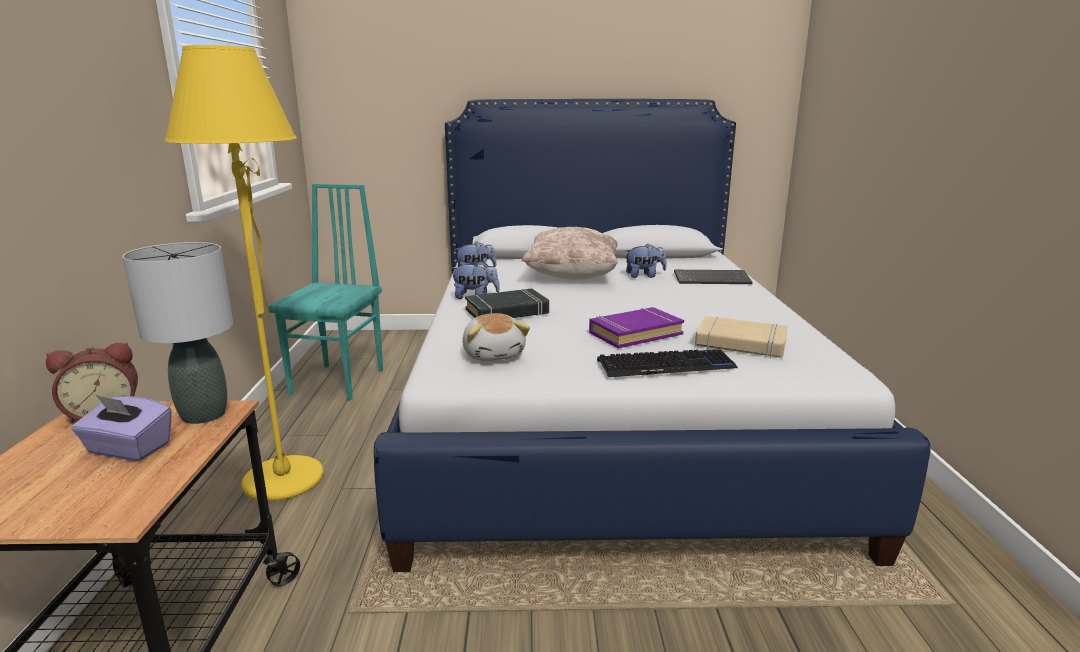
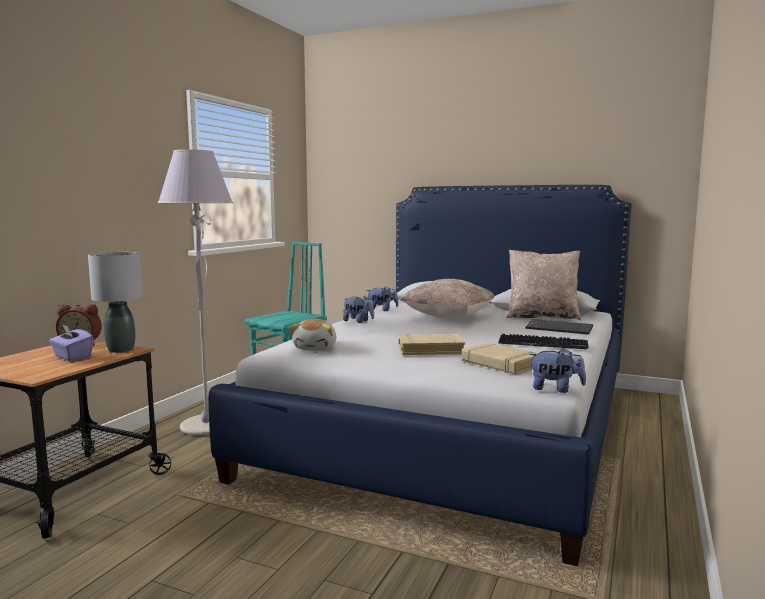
camera: 25 degrees right, 10 degrees down
(283, 479) = (207, 426): yellow floor lamp -> grey floor lamp
(507, 312) = (363, 330): black book -> none
(635, 333) = (430, 349): purple book -> beige book
(644, 276) = (506, 322): plush toy -> plush toy (555, 389)
(666, 365) = (418, 367): keyboard -> keyboard (542, 344)
(668, 263) = (542, 317): none -> beige pillow

